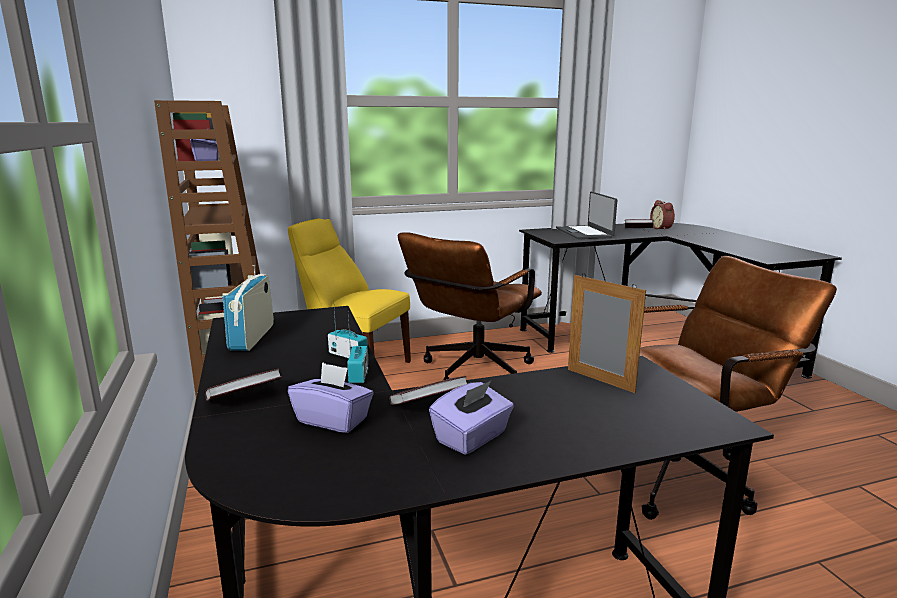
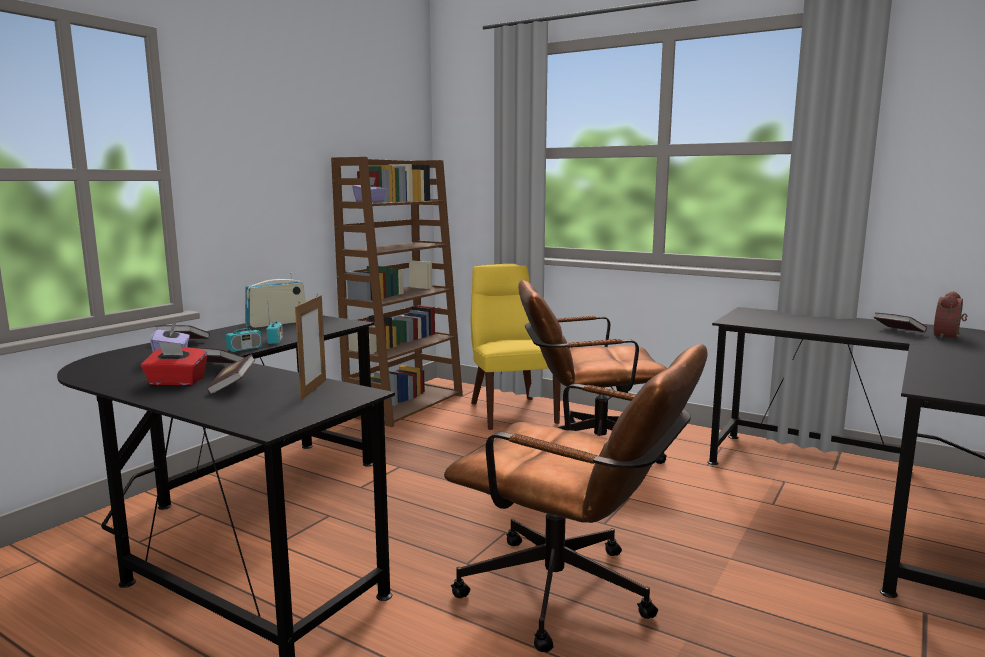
camera: 50 degrees right, 5 degrees down
(472, 437) = (176, 382): purple tissue box -> red tissue box
(535, 411) = (232, 386): none -> book
(584, 233) = (801, 321): laptop -> none

